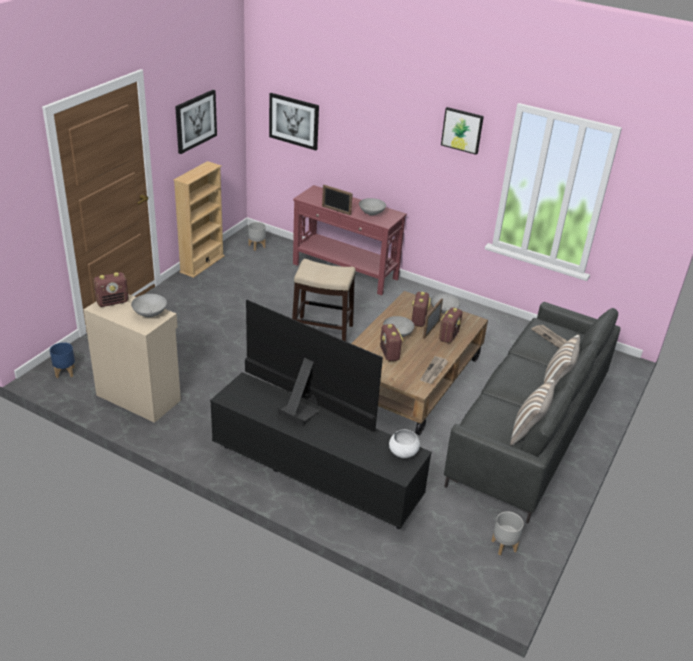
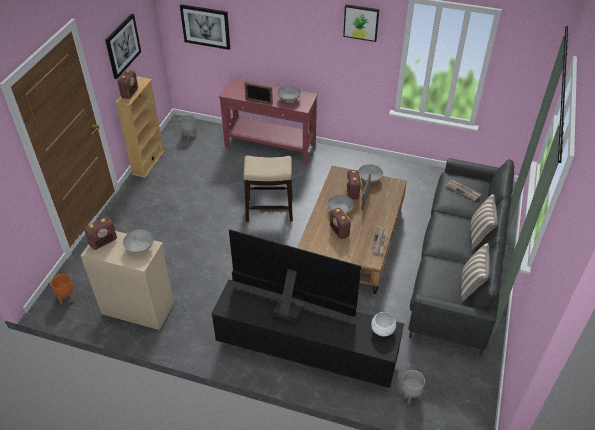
camera: 10 degrees left, 10 degrees up
(65, 372) = (66, 296): blue planter -> orange planter
(449, 336) = (381, 203): radio -> radio (130, 93)
(504, 546) = (469, 381): grey planter -> grey planter (410, 395)

